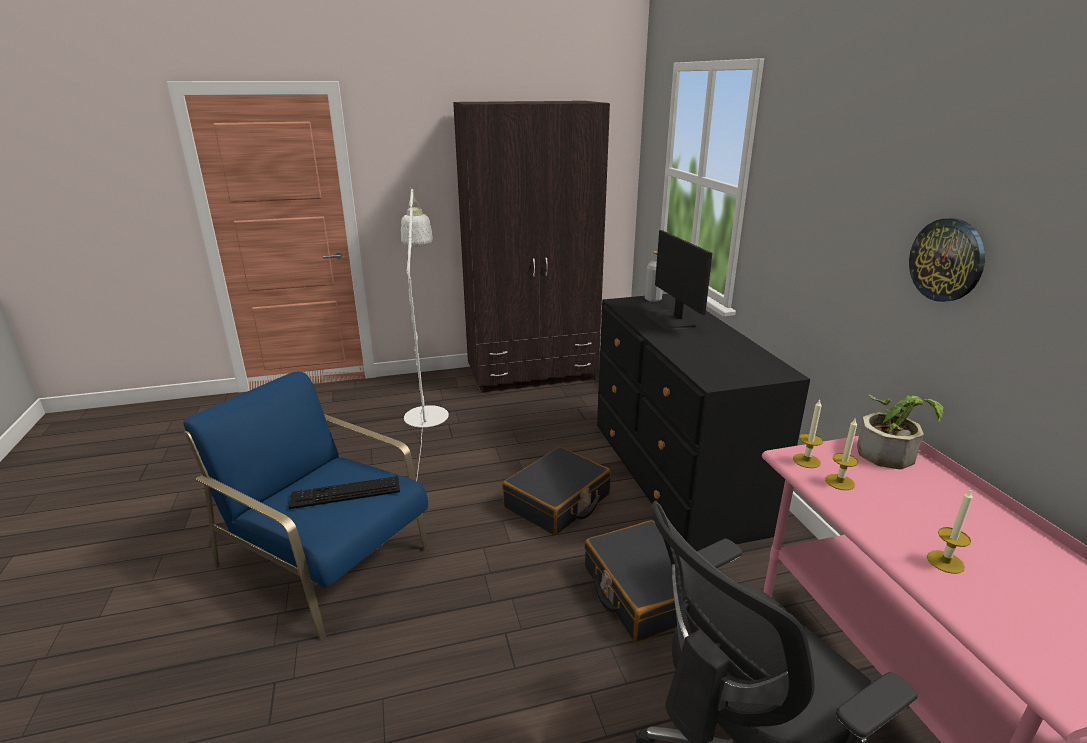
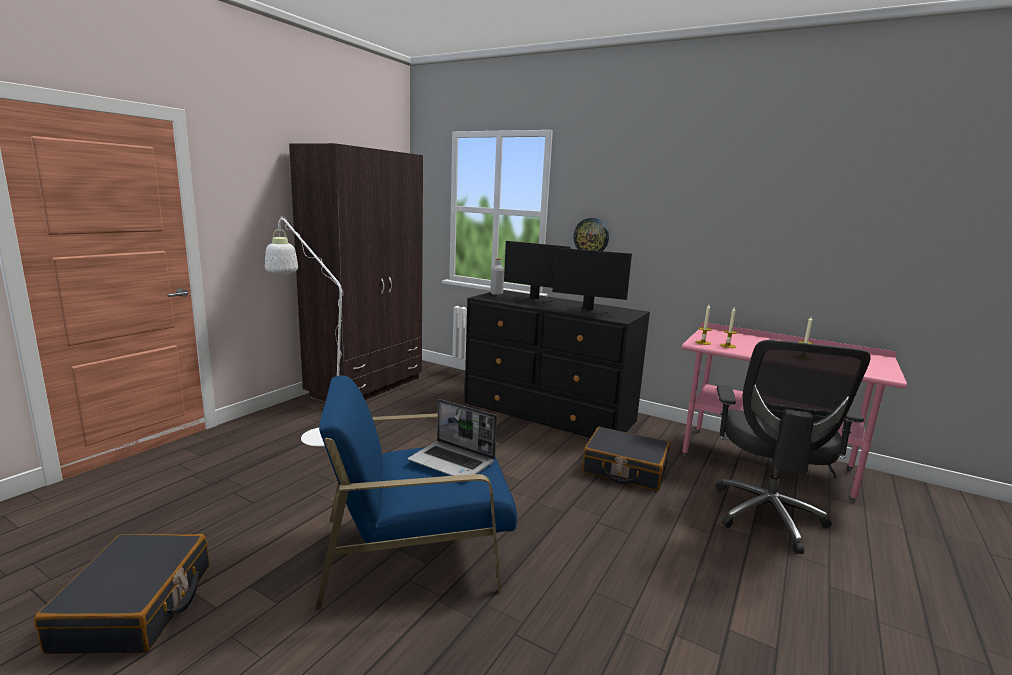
camera: 45 degrees left, 10 degrees down
(345, 492) = (453, 462): keyboard -> laptop
(557, 502) = (512, 449): black suitcase -> black suitcase (136, 607)
(695, 357) = (586, 312): none -> monitor
(889, 451) = (717, 333): potted plant -> none
(947, 260) = (717, 229): wall clock -> wall clock (591, 236)

